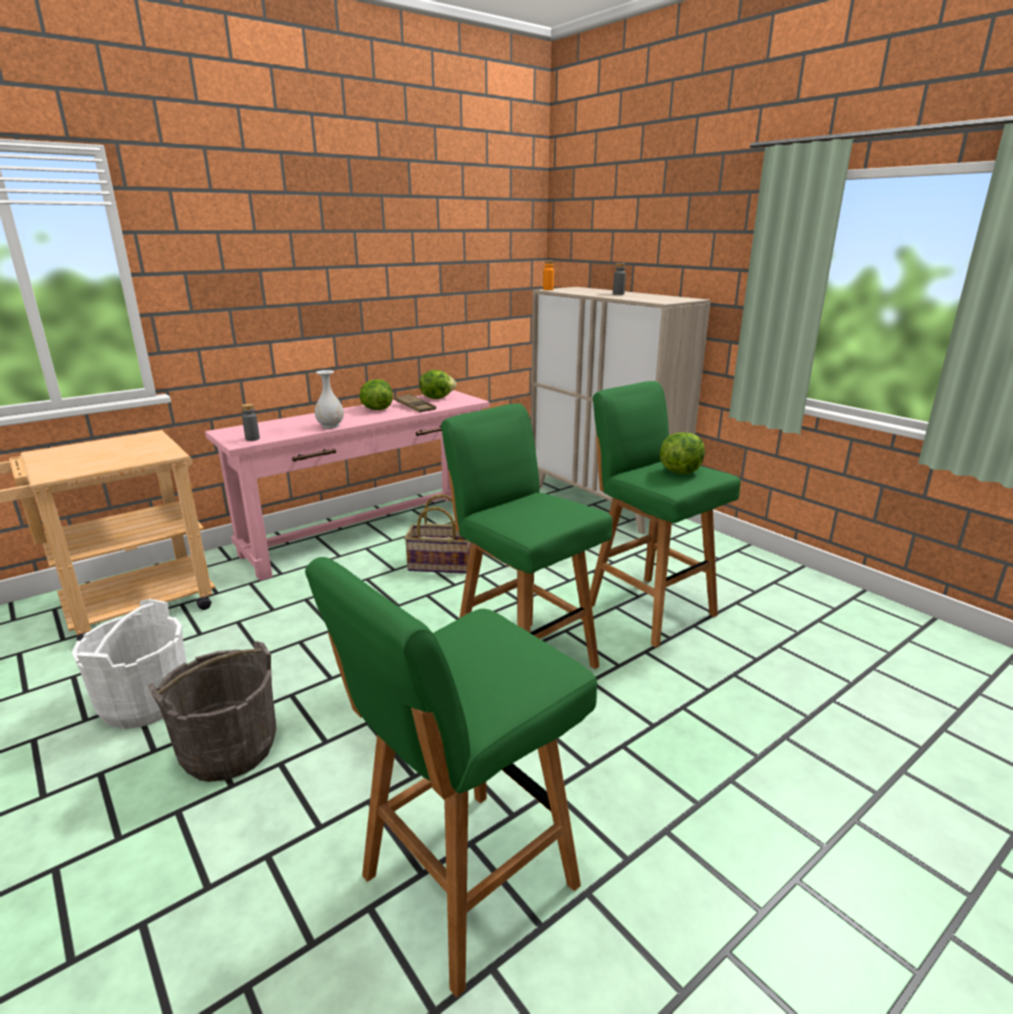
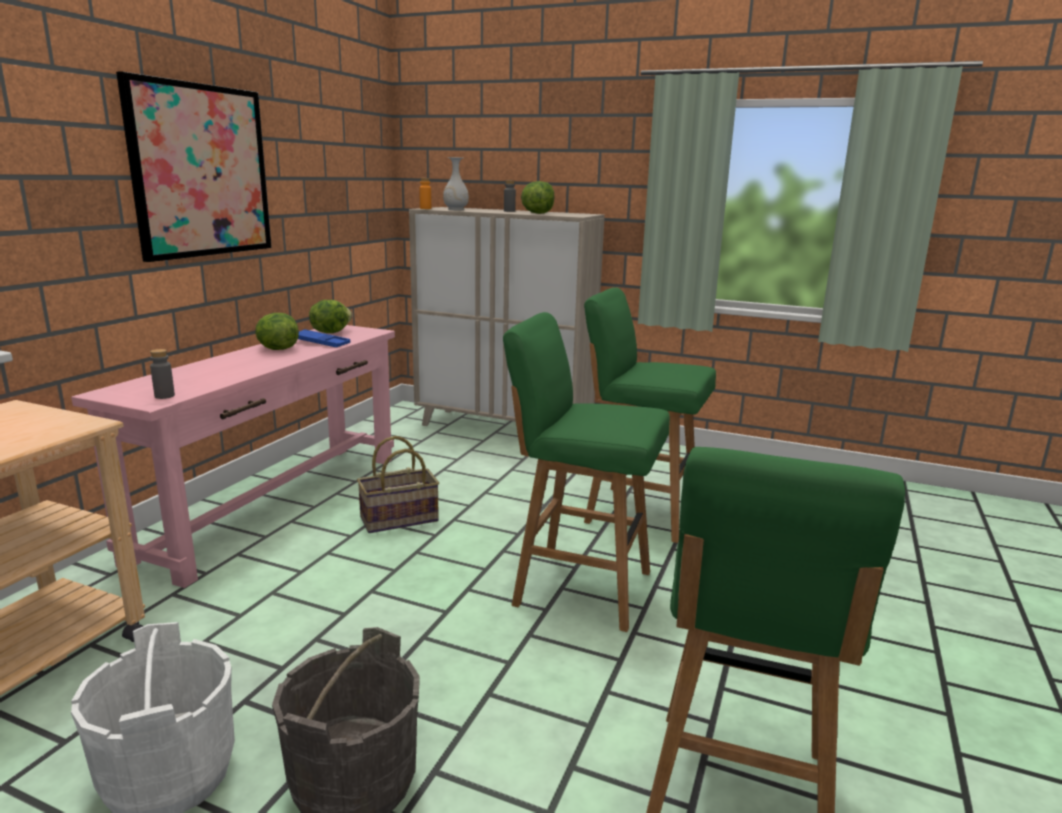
camera: 30 degrees left, 5 degrees down
(330, 426) = (249, 371): white vase -> white vase (456, 210)
(334, 262) = (201, 171): none -> picture
(415, 407) = (320, 343): brown tray -> blue tray
(680, 471) = (671, 368): lettuce -> lettuce (537, 213)

